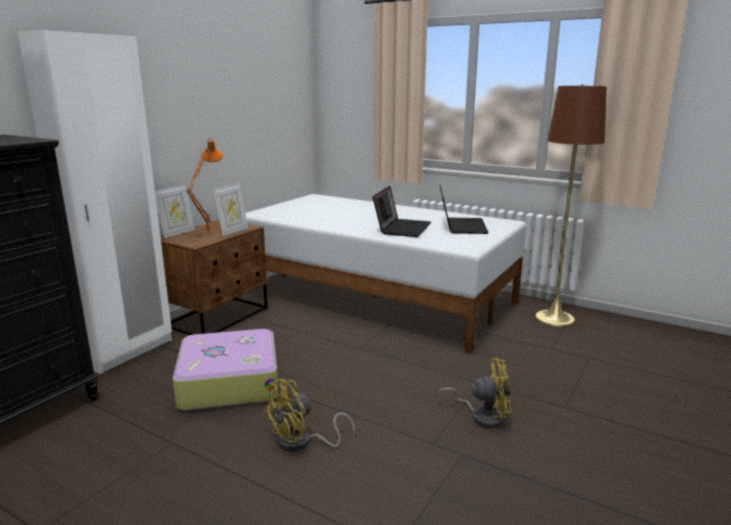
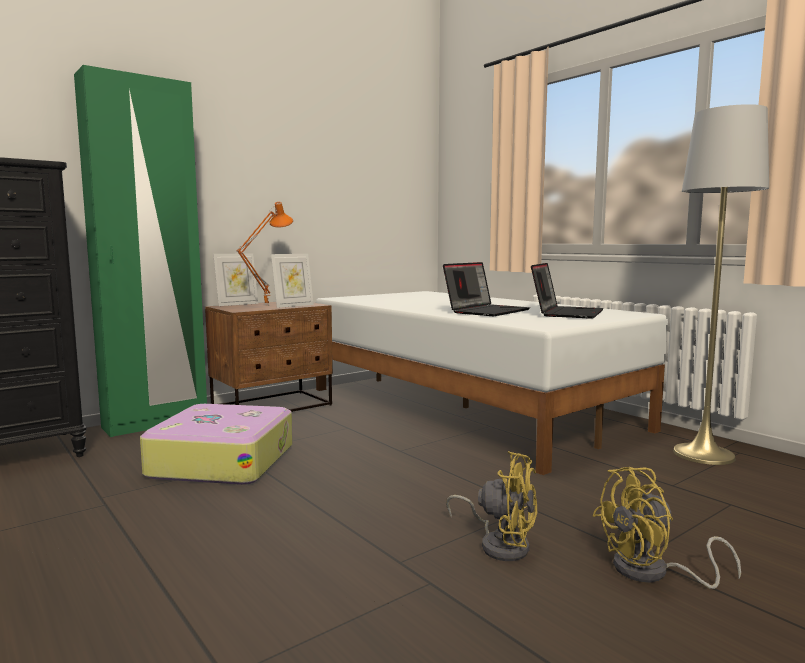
camera: 20 degrees right, 10 degrees down
(128, 352) = (155, 423): white wardrobe -> green wardrobe
(302, 442) = (238, 530): yellow fan -> yellow fan (652, 573)
(554, 318) = (703, 454): brown floor lamp -> grey floor lamp

